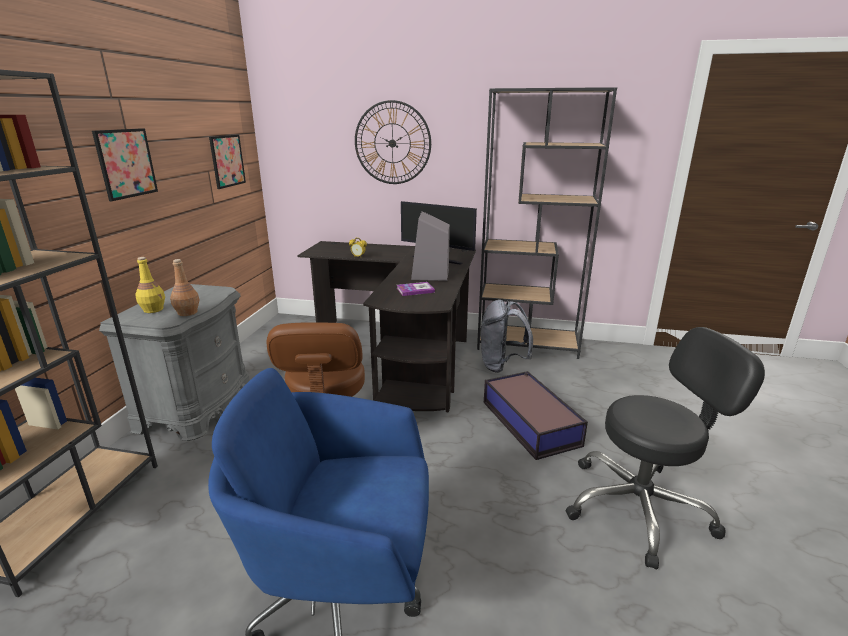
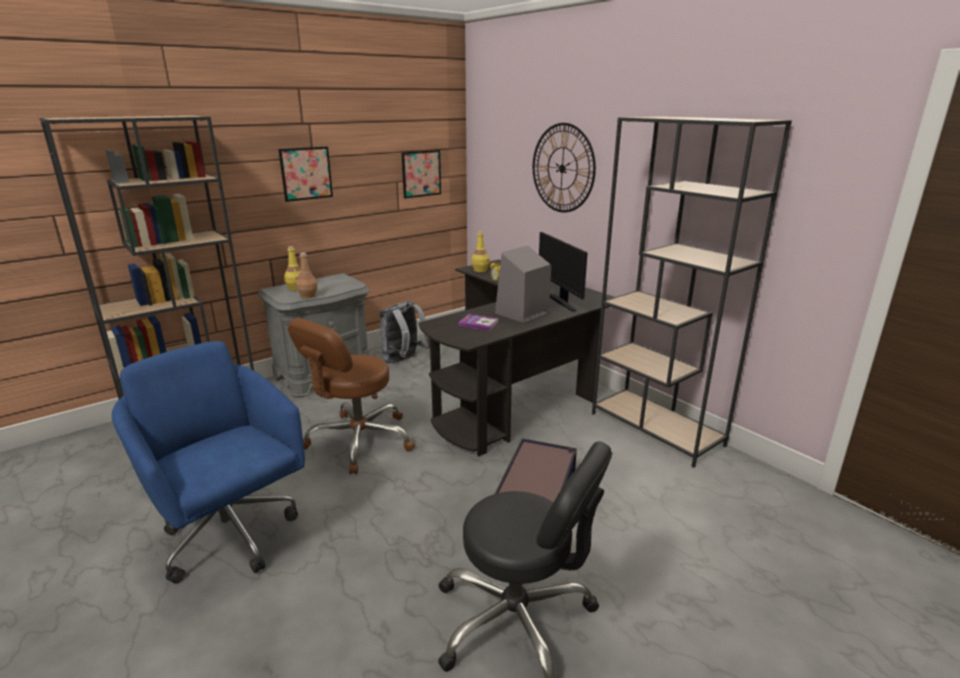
camera: 40 degrees right, 0 degrees up
(324, 252) = (480, 270): none -> yellow bottle
(501, 365) = (592, 438): grey backpack -> grey backpack (404, 361)

